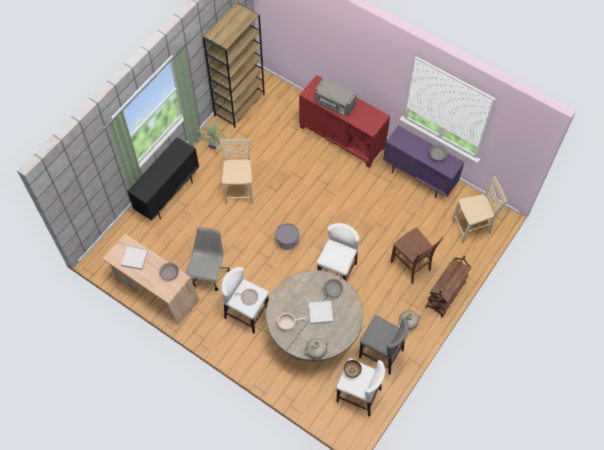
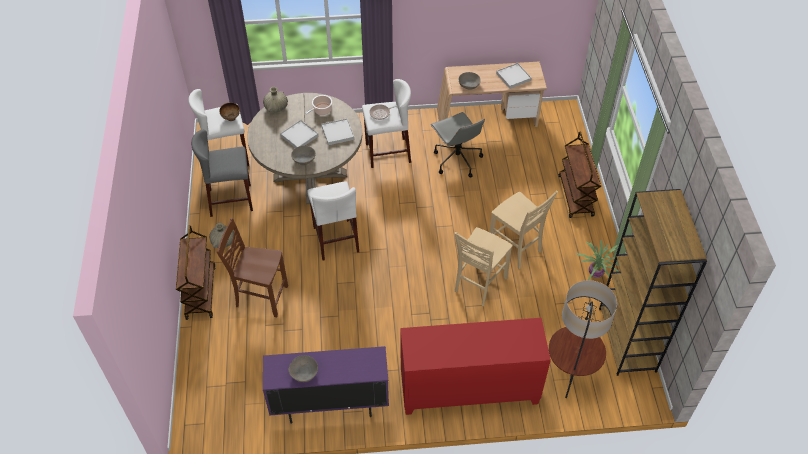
camera: 140 degrees right, 10 degrees down
(168, 195) = (575, 196): black cabinet -> brown cart
(287, 241) = (413, 233): grey bucket -> none
(288, 109) = (568, 378): none -> floor lamp
(293, 296) = (337, 133): none -> white tray
(334, 104) = (487, 336): grey microwave -> none
(472, 227) = (218, 388): beige chair -> beige chair (479, 284)

